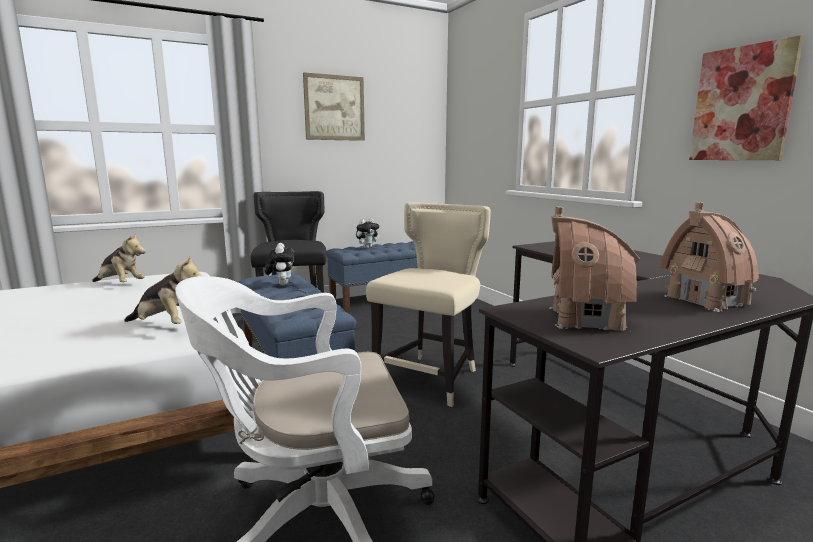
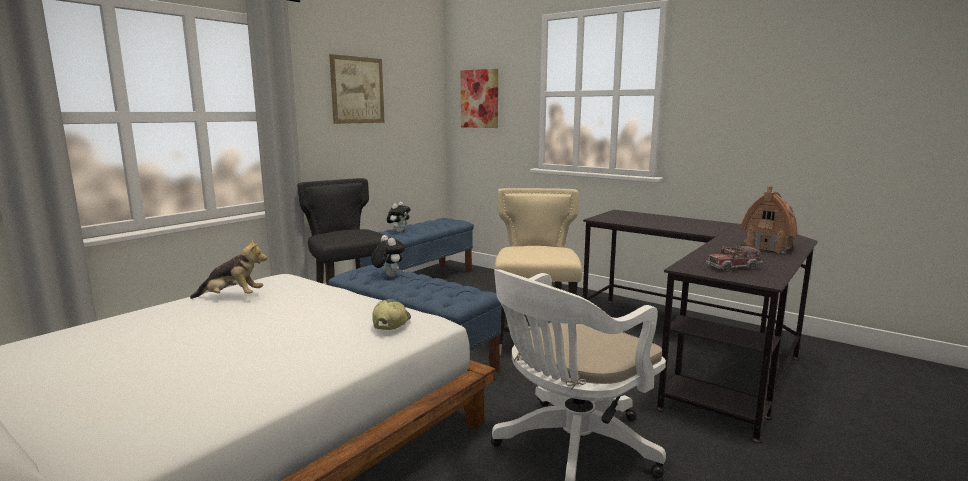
camera: 25 degrees left, 0 degrees up
(167, 325) = (391, 323): plush toy -> cap
(586, 319) = (733, 267): toy house -> toy truck
(742, 104) = (737, 110): picture -> picture (480, 99)

